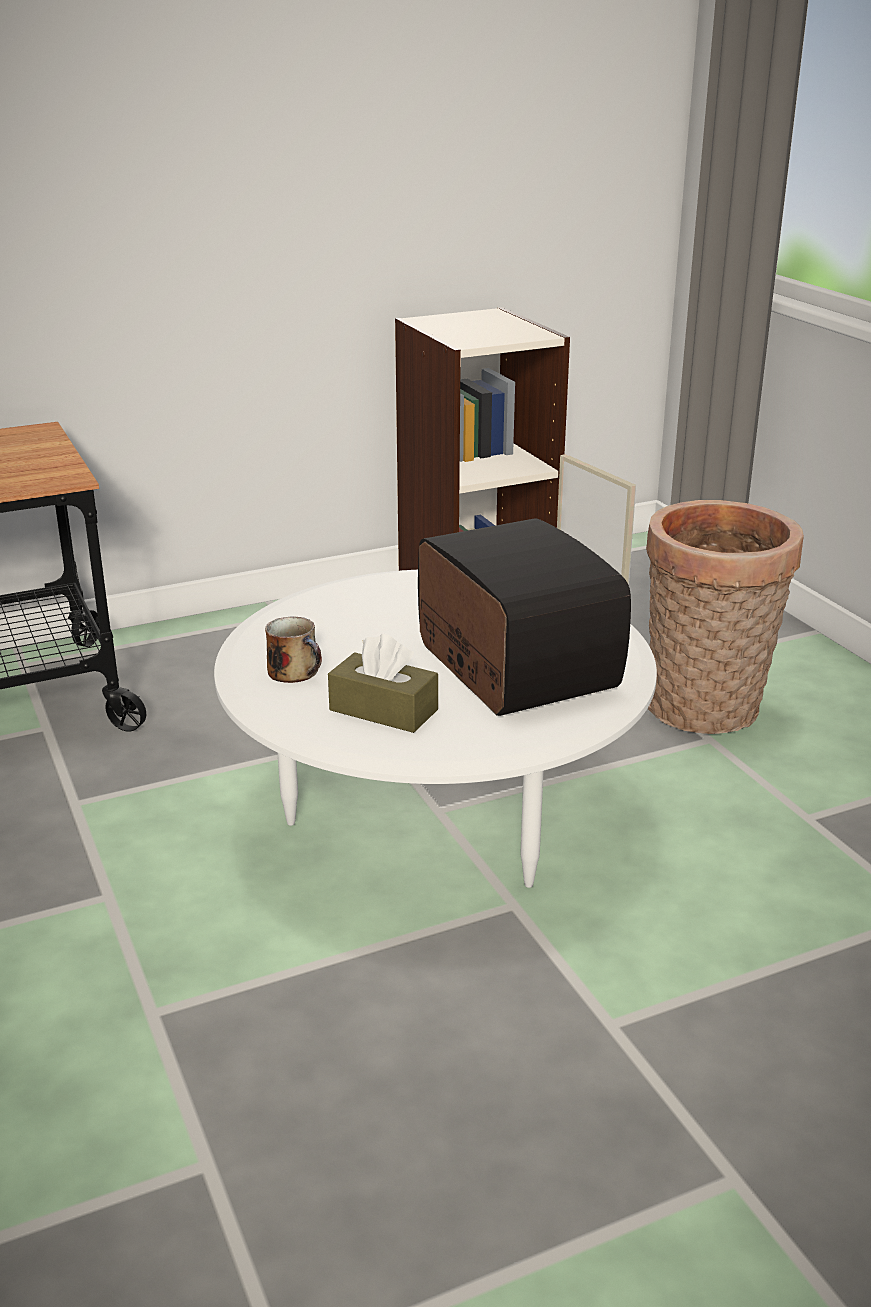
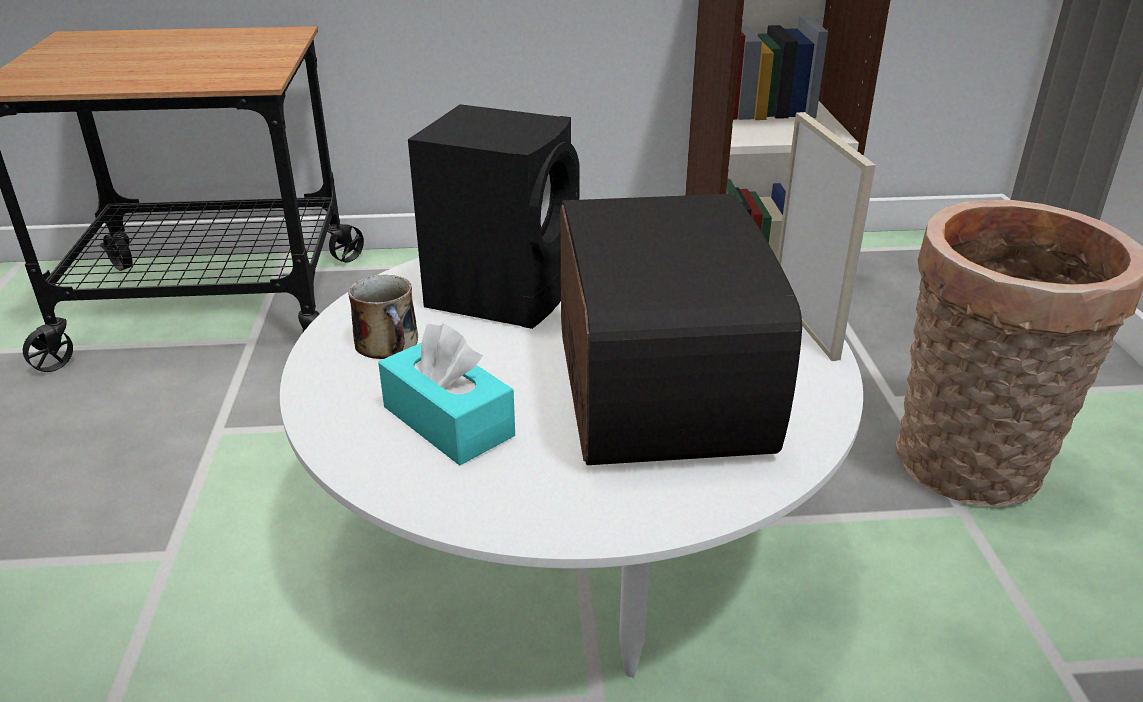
camera: 20 degrees right, 5 degrees up
(354, 623) = (503, 292): none -> black speaker
(383, 710) = (448, 421): brown tissue box -> turquoise tissue box

